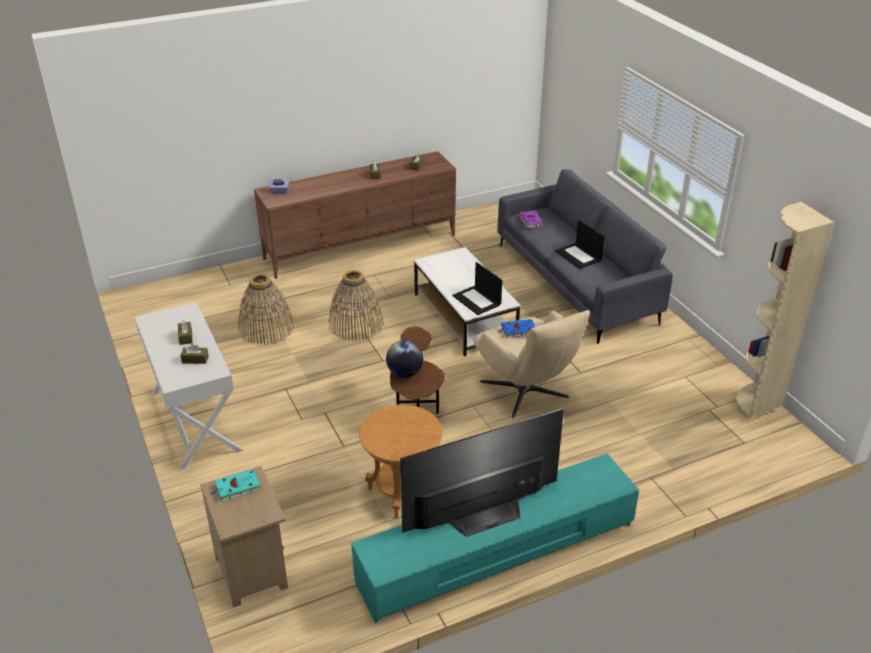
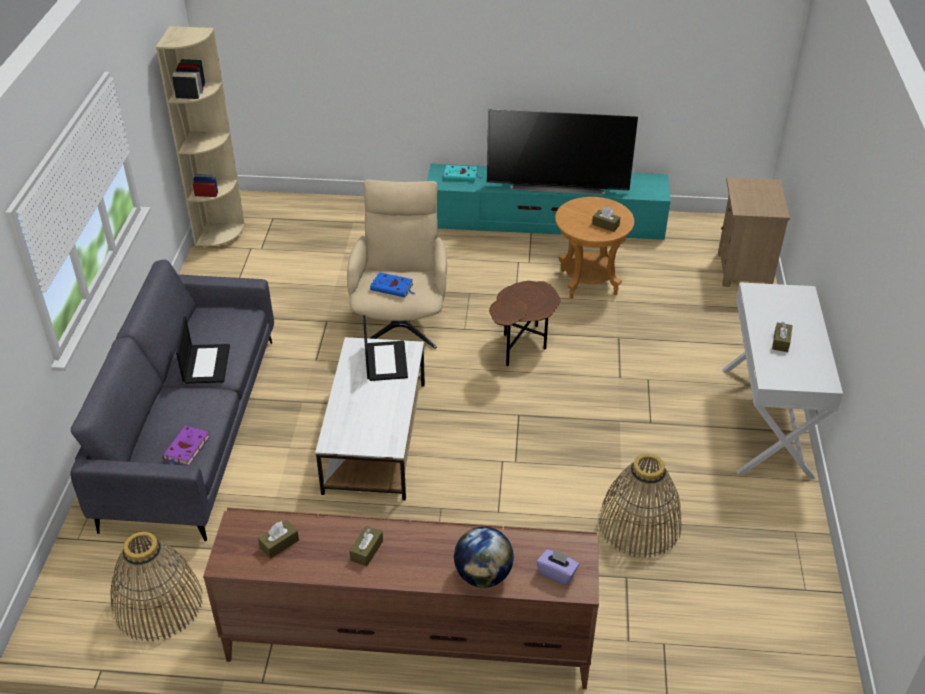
camera: 150 degrees left, 5 degrees up
(195, 359) = (775, 311): brown tissue box -> brown tissue box (605, 225)
(236, 487) = (759, 206): turquoise book -> turquoise book (461, 175)
(355, 324) = (517, 481): basket -> basket (158, 603)
(405, 373) = (536, 308): globe -> globe (483, 575)

